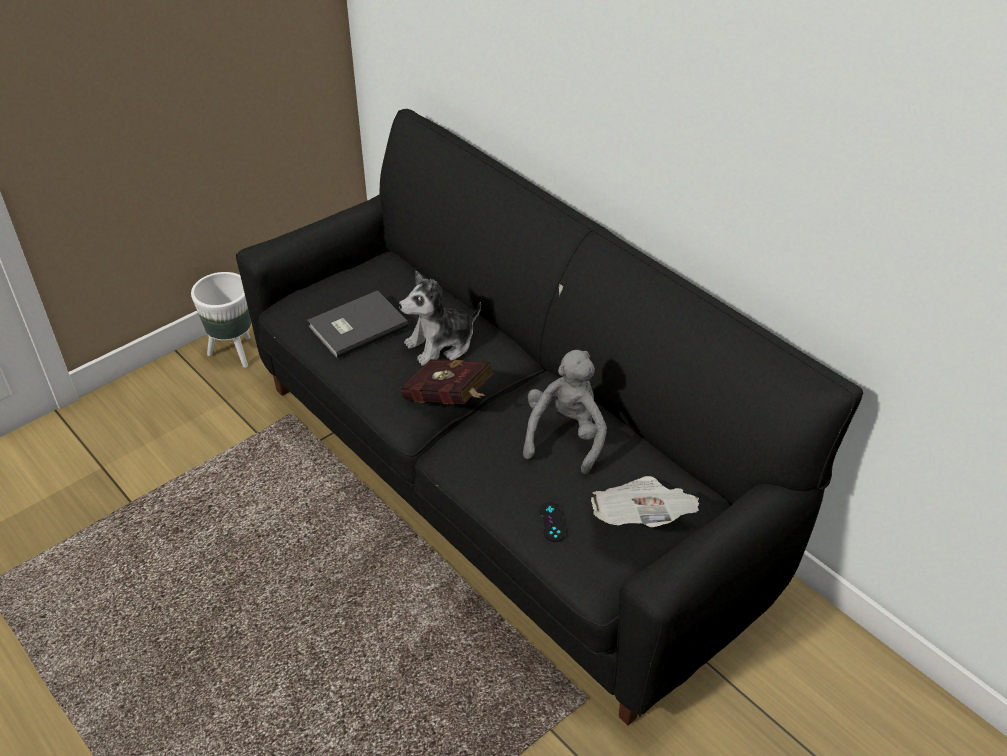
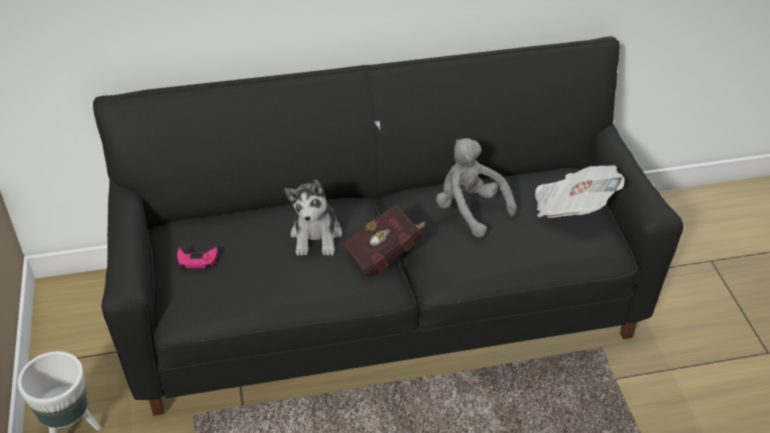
camera: 60 degrees left, 0 degrees up
(353, 287) = (197, 260): none -> pink game controller
(356, 326) = (253, 275): grey book -> none
(552, 522) = (549, 249): black game controller -> none

